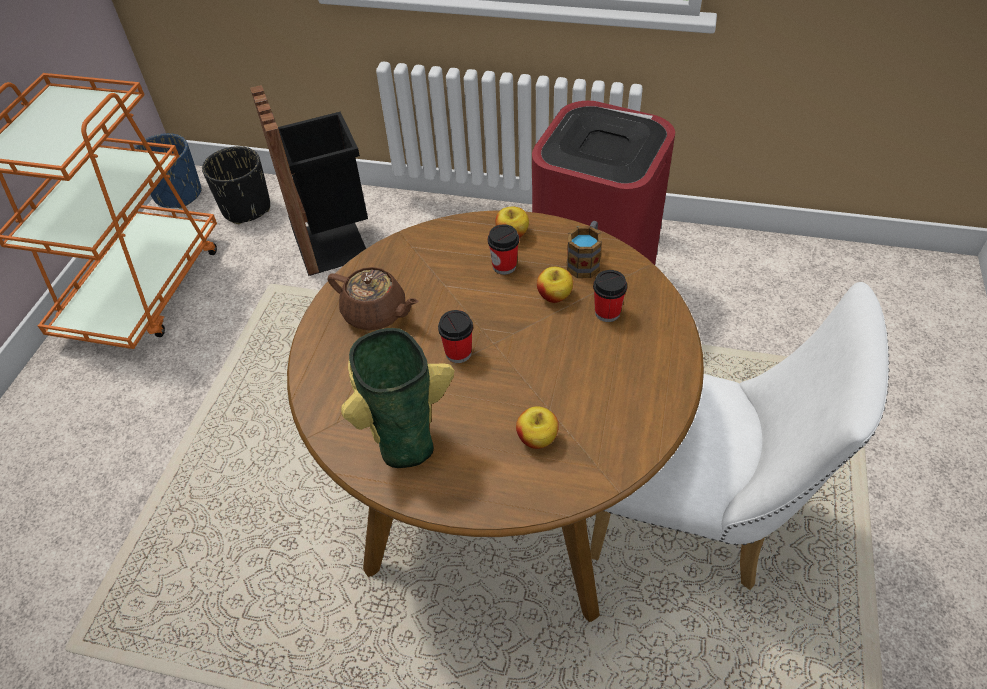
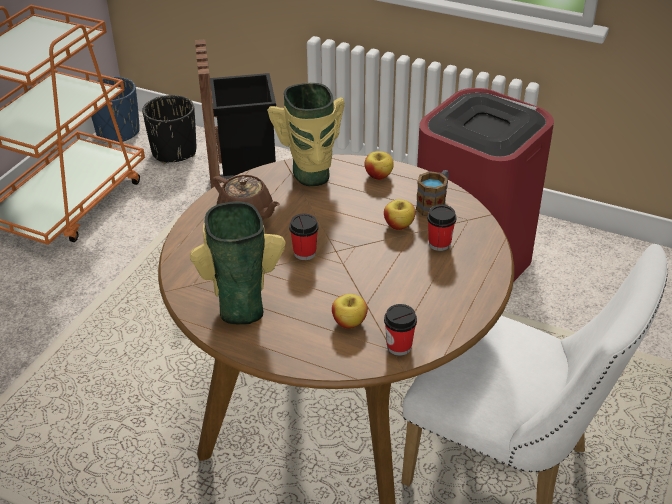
camera: 10 degrees right, 10 degrees down
(437, 247) = (312, 176): none -> vase
(504, 266) = (363, 197): cup -> cup (399, 346)

